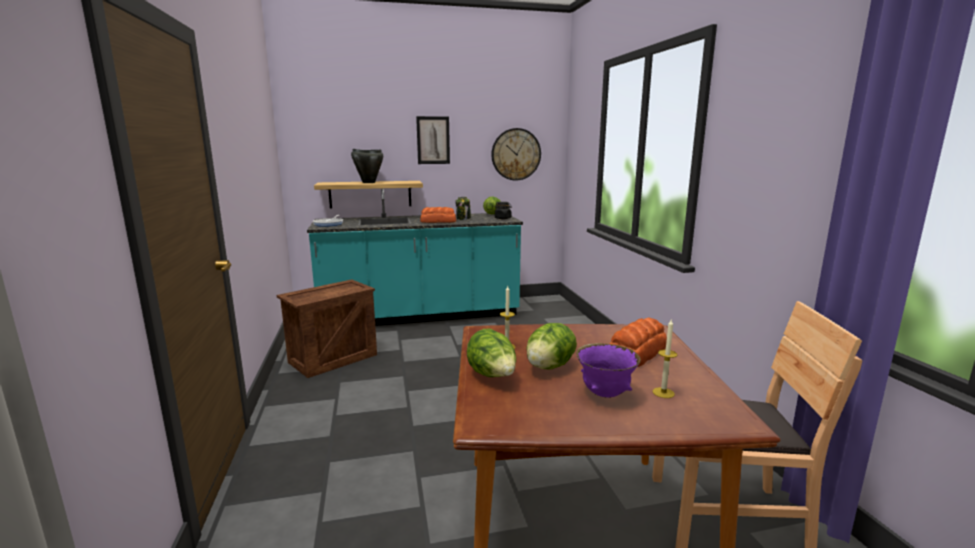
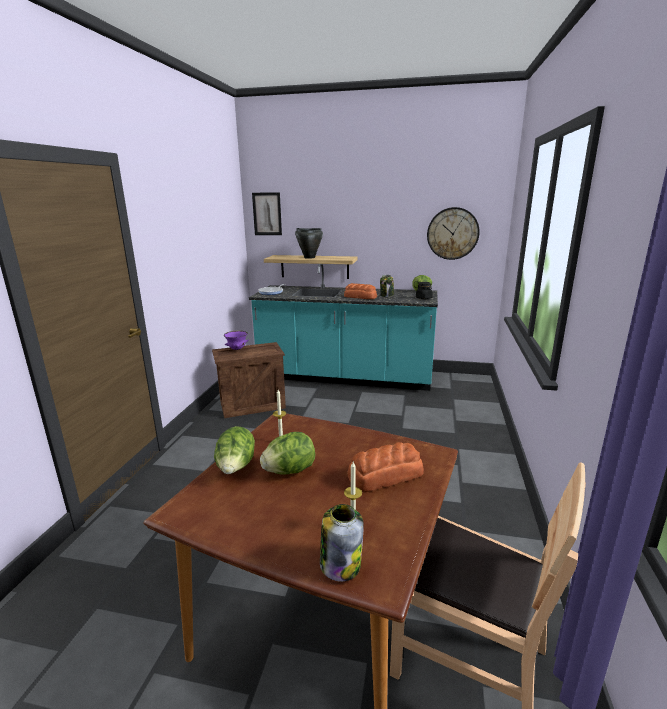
camera: 25 degrees right, 5 degrees up
(433, 140) = (371, 219): picture -> picture (267, 214)
(605, 394) = (300, 513): purple bowl -> purple bowl (237, 349)
(689, 419) = (340, 564): none -> jar

